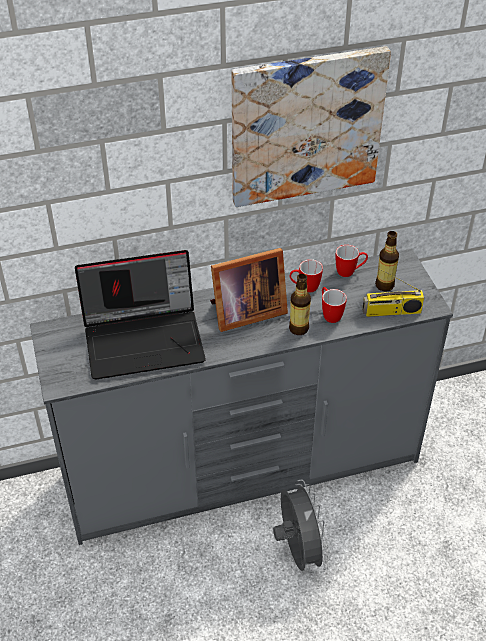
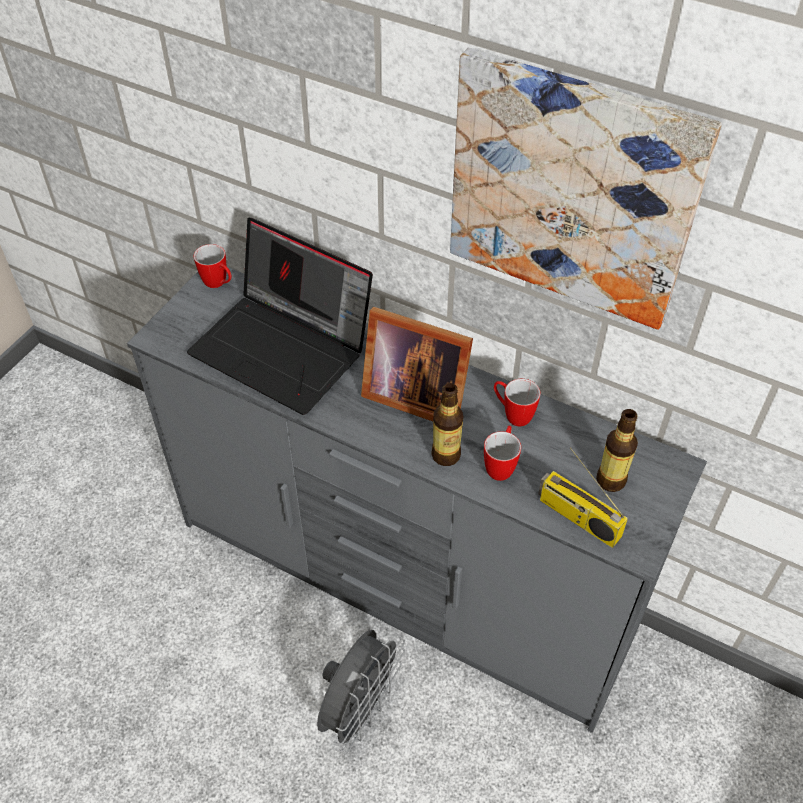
camera: 45 degrees right, 5 degrees up
(350, 272) = (589, 434): mug -> mug (219, 284)

